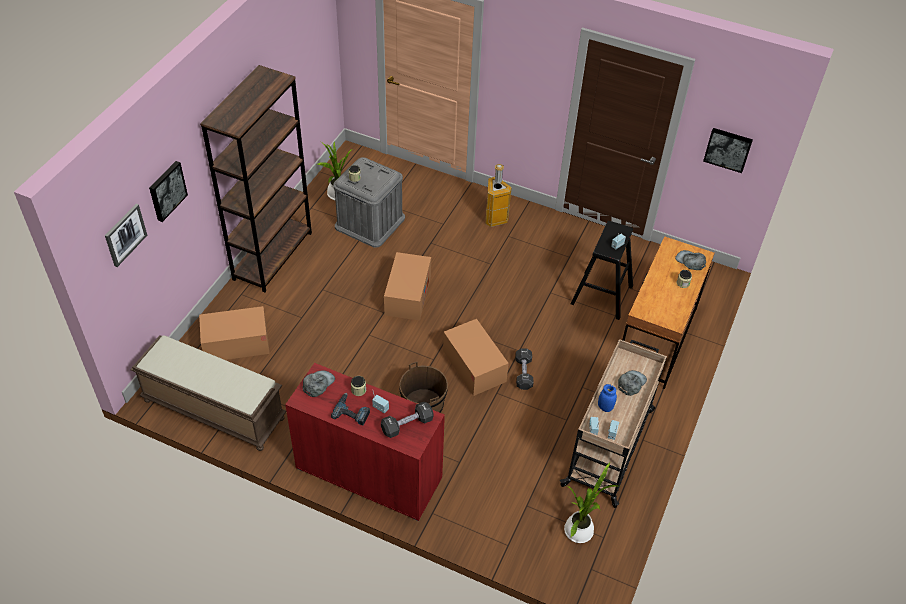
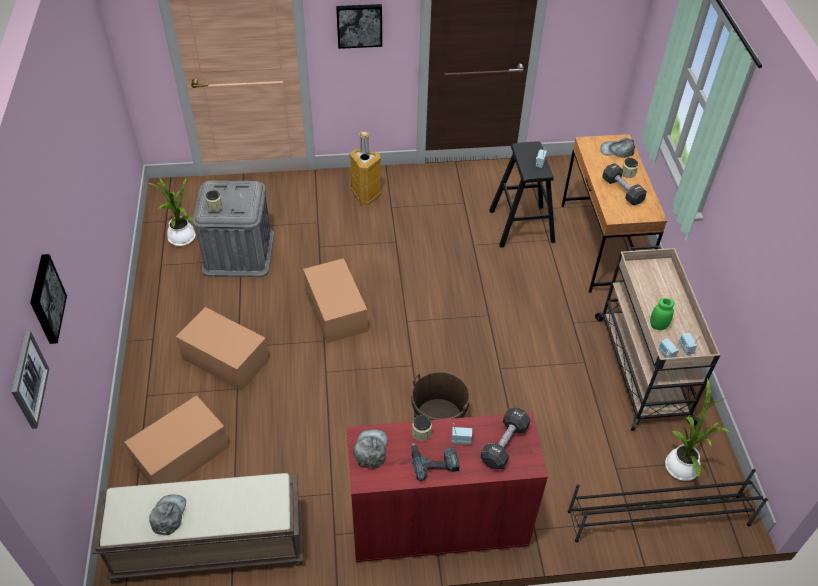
camera: 30 degrees left, 0 degrees up
(273, 256) = (154, 335): brown bookcase -> none
(474, 366) = (457, 352): cardboard box -> cardboard box (225, 359)
(523, 373) = (510, 336): black dumbbell -> black dumbbell (622, 191)
(529, 554) = (657, 517): none -> black shoe rack
(605, 407) = (658, 326): blue jar -> green jar
(631, 383) = (660, 290): grey cap -> grey cap (168, 515)
(728, 149) = (599, 25): picture -> picture (359, 25)

